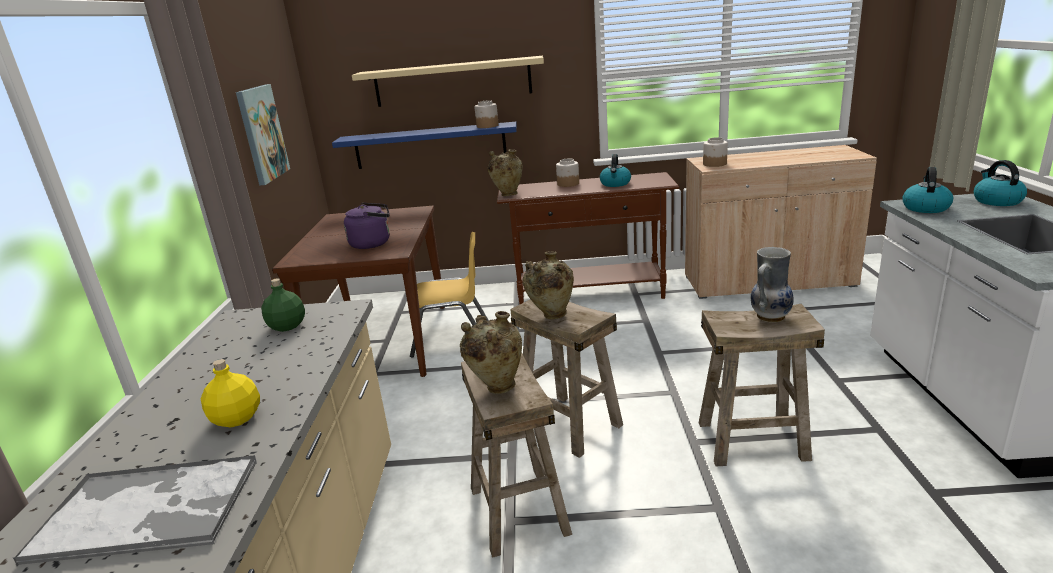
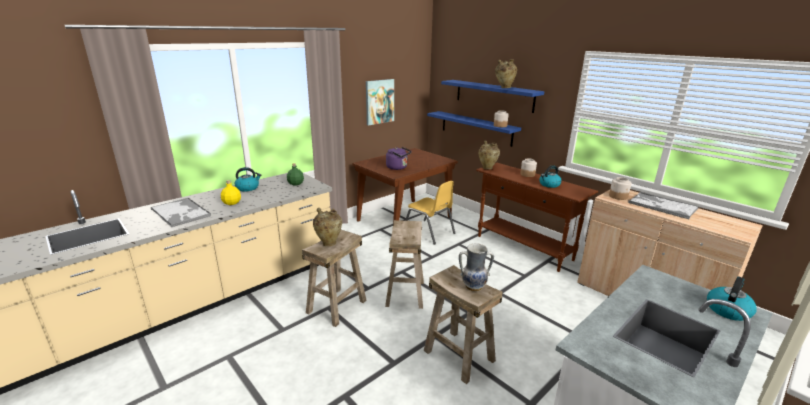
camera: 45 degrees right, 0 degrees up
(452, 82) = (493, 95): beige shelf -> blue shelf
(551, 316) = (400, 231): beige vase -> beige vase (504, 88)
(761, 157) = (661, 206): none -> tray
(925, 207) = (655, 283): kettle -> kettle (248, 188)

